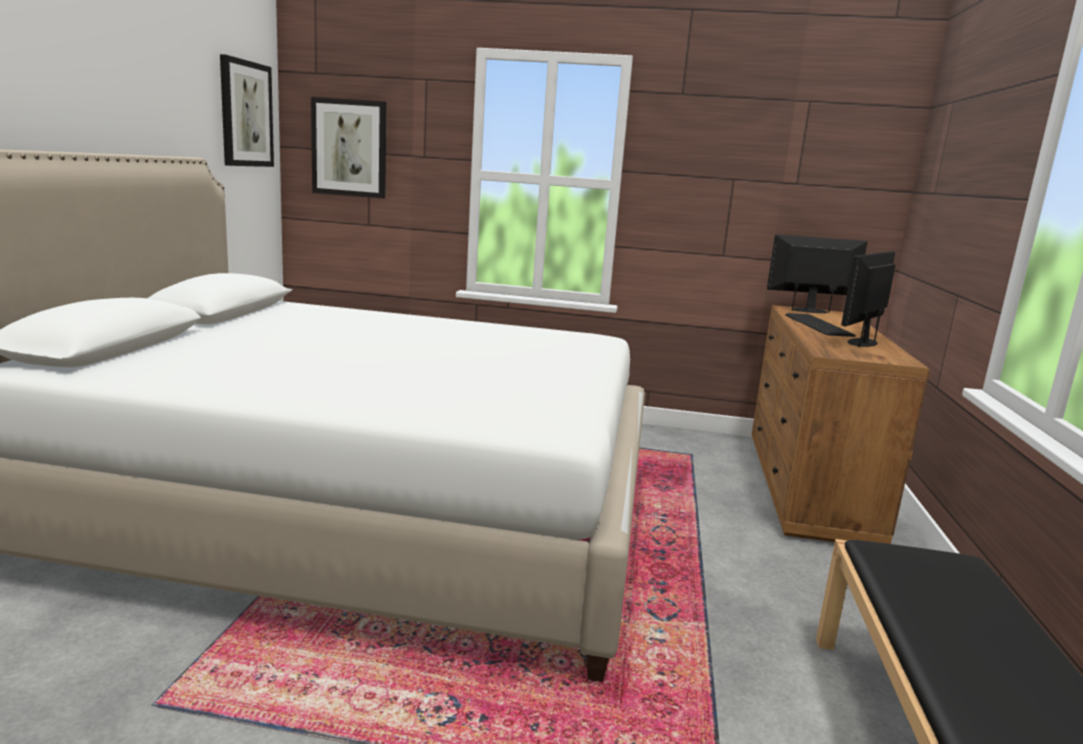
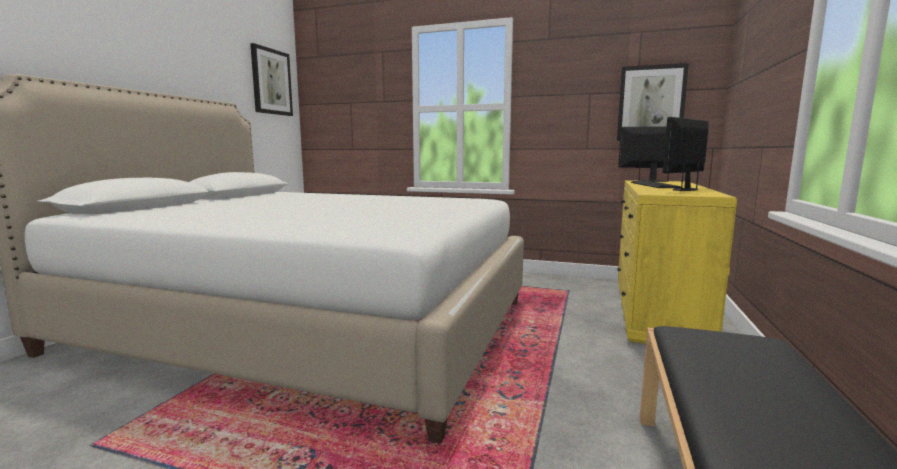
camera: 10 degrees right, 5 degrees down
(349, 148) = (338, 101): picture -> picture (651, 103)
(808, 488) = (656, 311): brown dresser -> yellow dresser

